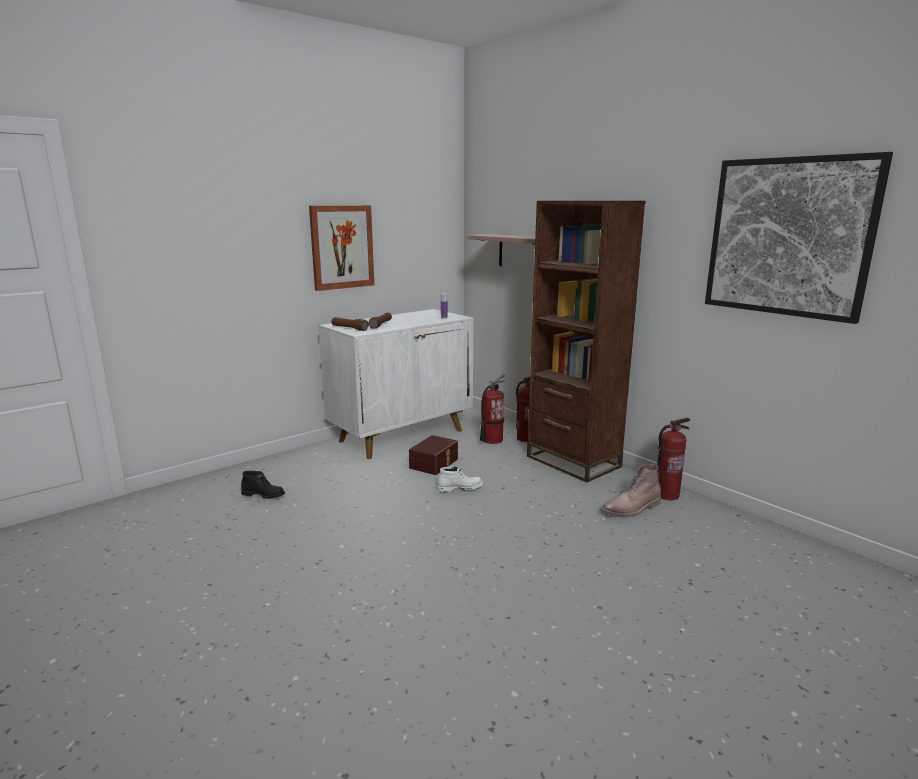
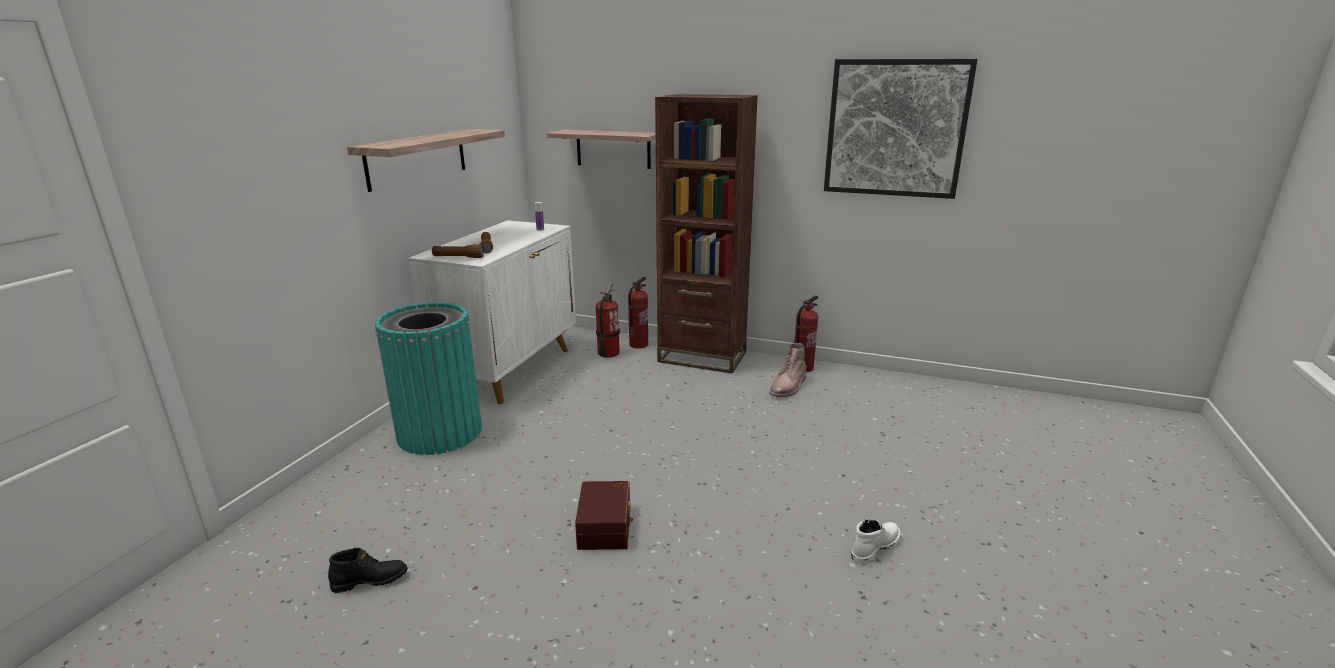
camera: 30 degrees left, 5 degrees up
(264, 495) = (422, 475): black boot -> black boot (370, 580)
(306, 468) = (440, 432): none -> turquoise trash can
(342, 247) = (417, 158): picture -> shelf
(435, 463) = (577, 391): brown storage box -> brown storage box (606, 526)
(460, 488) = (628, 408): white boot -> white boot (874, 546)

